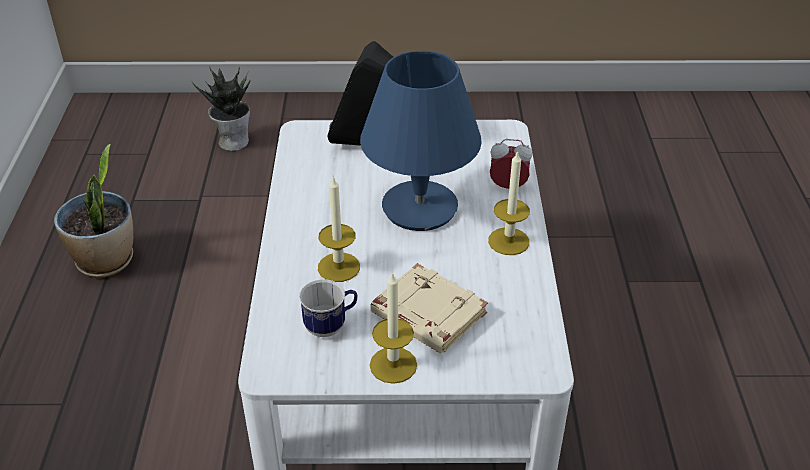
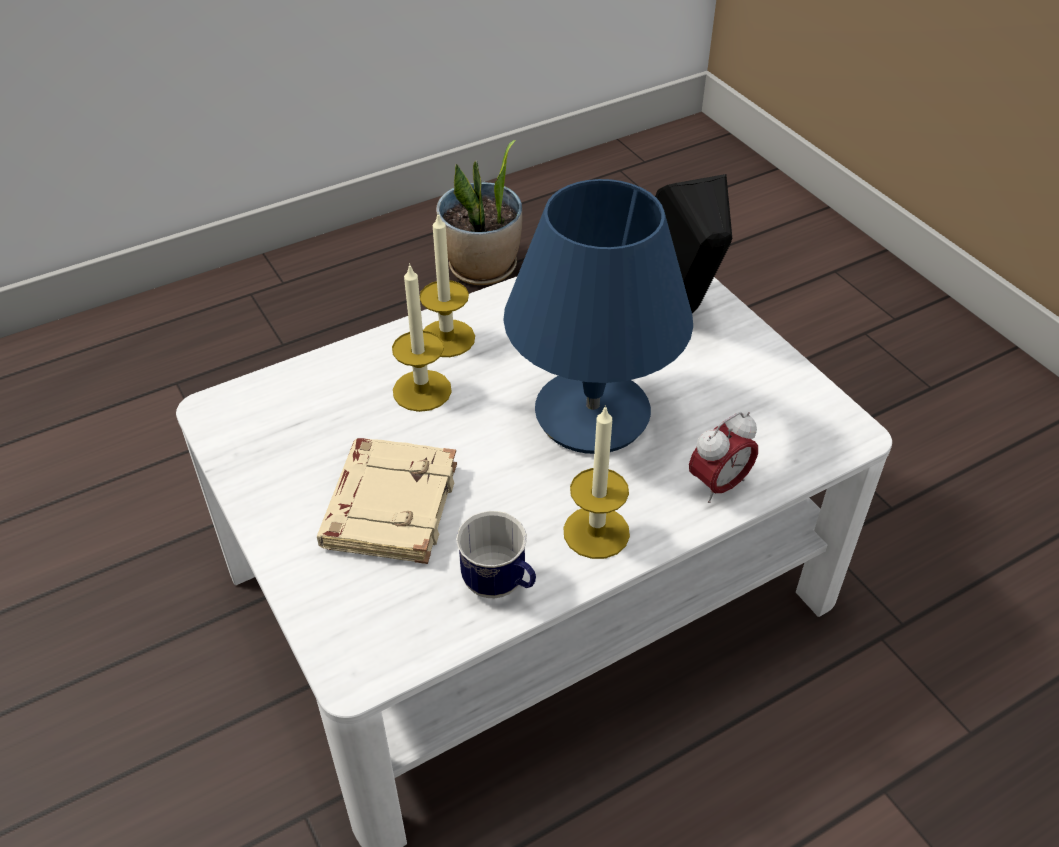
camera: 60 degrees right, 5 degrees up
(233, 141) = (751, 255): potted plant -> none
(331, 325) = (316, 428): mug -> mug (501, 586)
(393, 365) = (281, 511): candle -> candle (447, 338)
(508, 186) = (718, 485): alarm clock -> alarm clock turned 75 degrees clockwise

